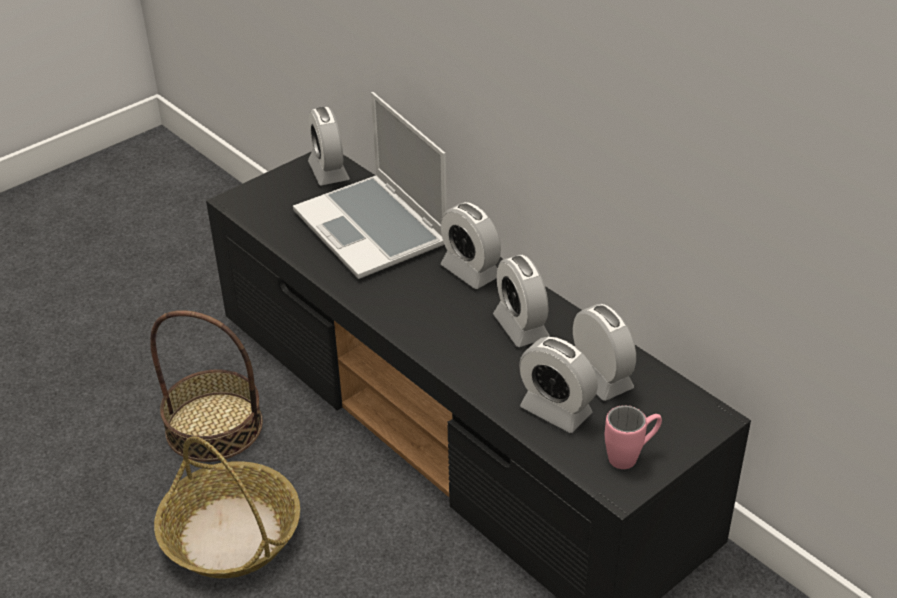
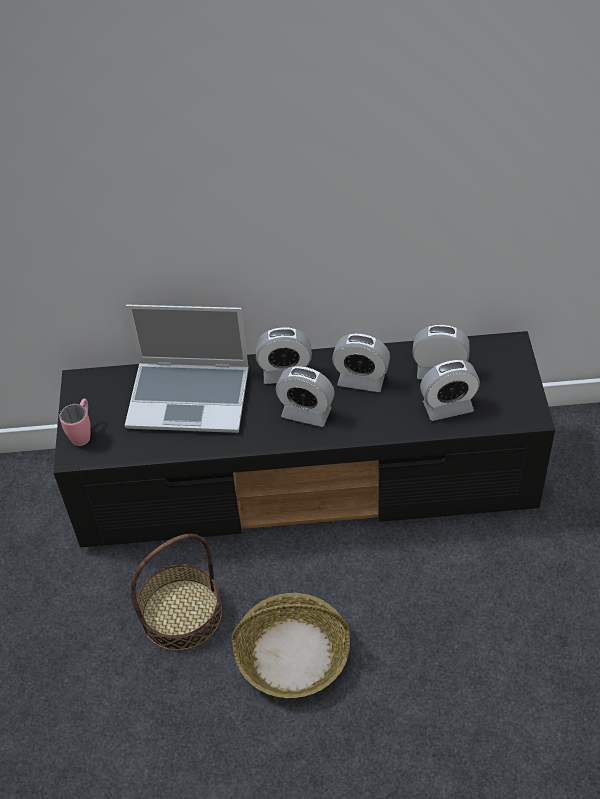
camera: 50 degrees left, 10 degrees up
(328, 171) = (97, 386): alarm clock -> alarm clock (306, 413)
(631, 456) = (512, 396): pink mug -> pink mug (83, 433)

